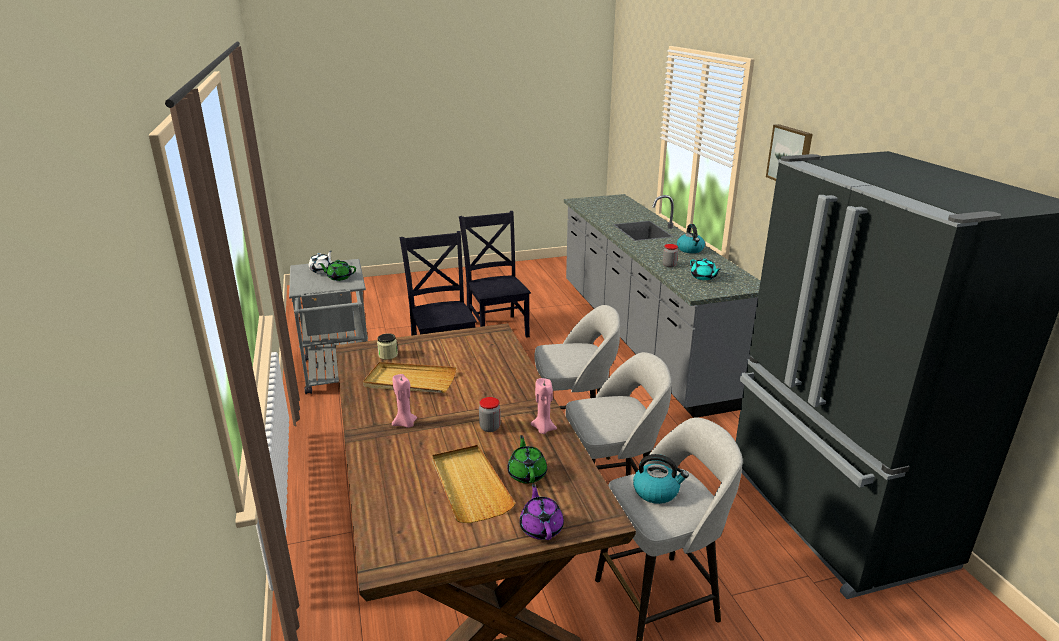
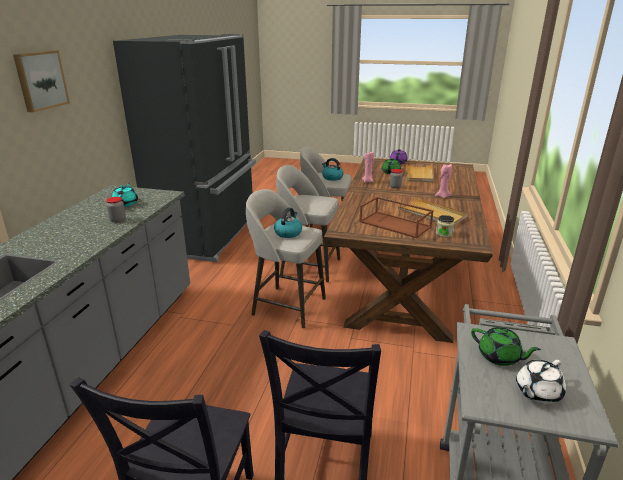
camera: 150 degrees left, 0 degrees up
(446, 354) = (396, 224): none -> brown tray
(690, 250) = (50, 231): kettle -> kettle (288, 233)

